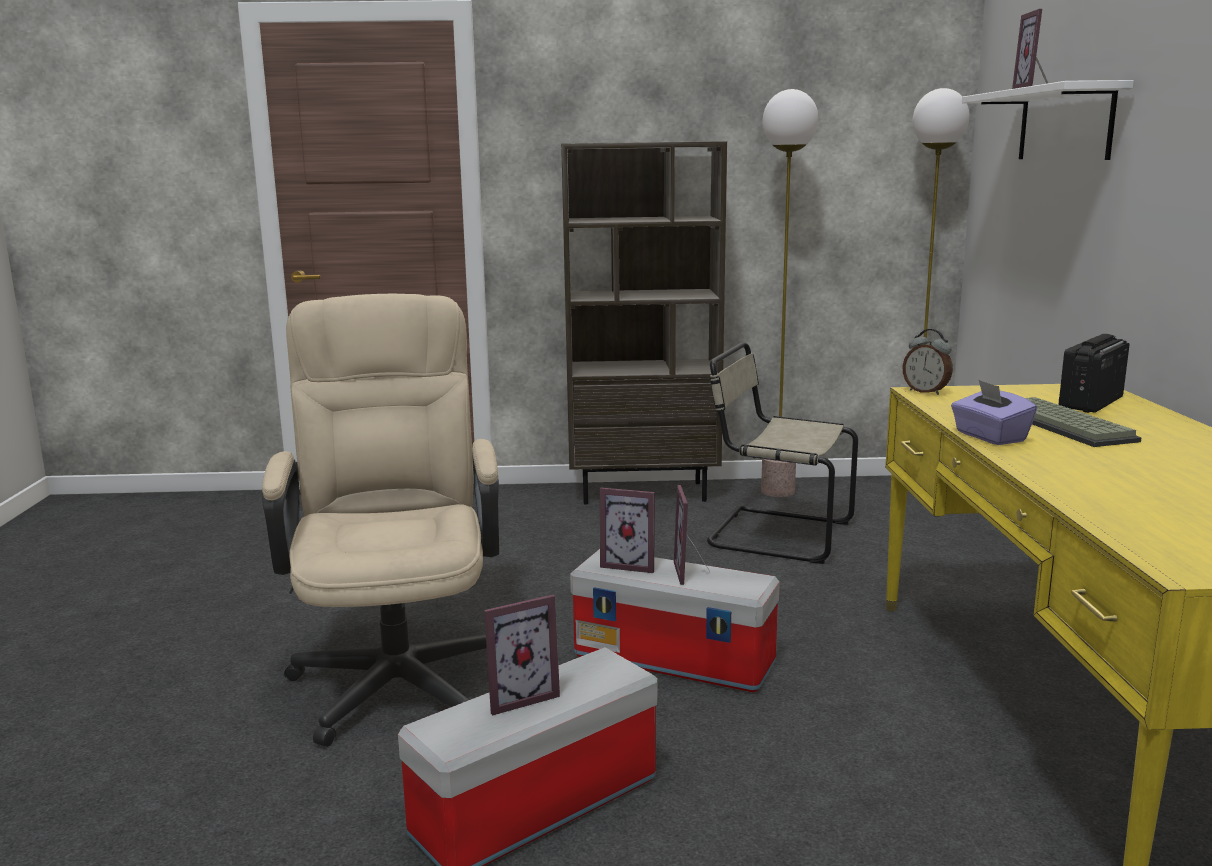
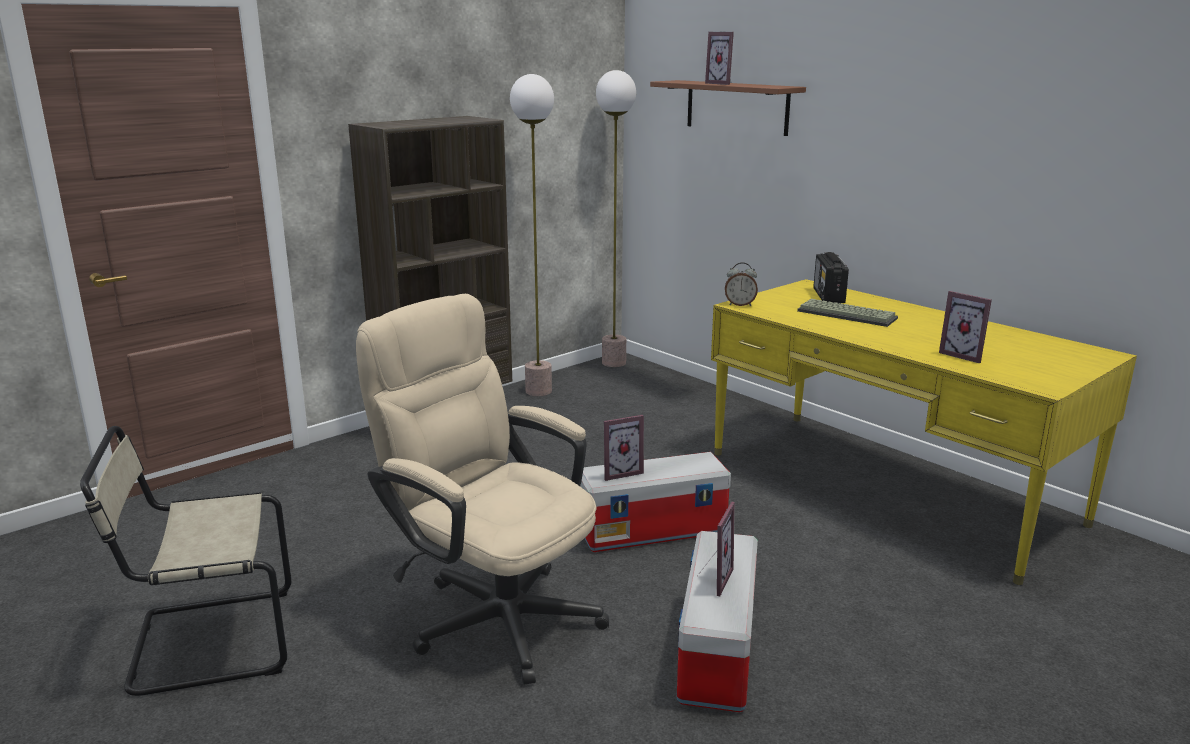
camera: 40 degrees left, 5 degrees up
(693, 573) = (665, 465): picture frame -> picture frame (964, 355)
(774, 534) = (583, 424): beige chair -> beige chair (207, 642)
(989, 437) = (835, 331): purple tissue box -> none
(1064, 124) = (736, 107): white shelf -> brown shelf

